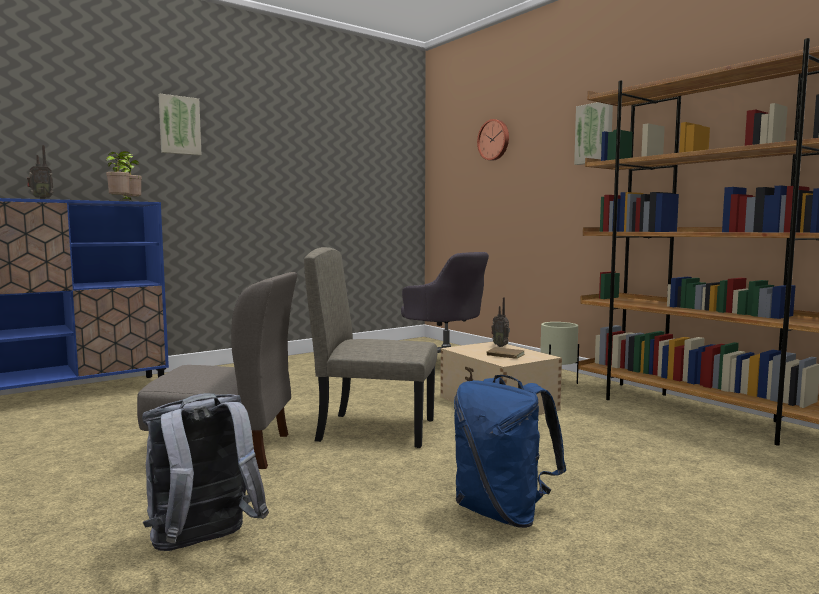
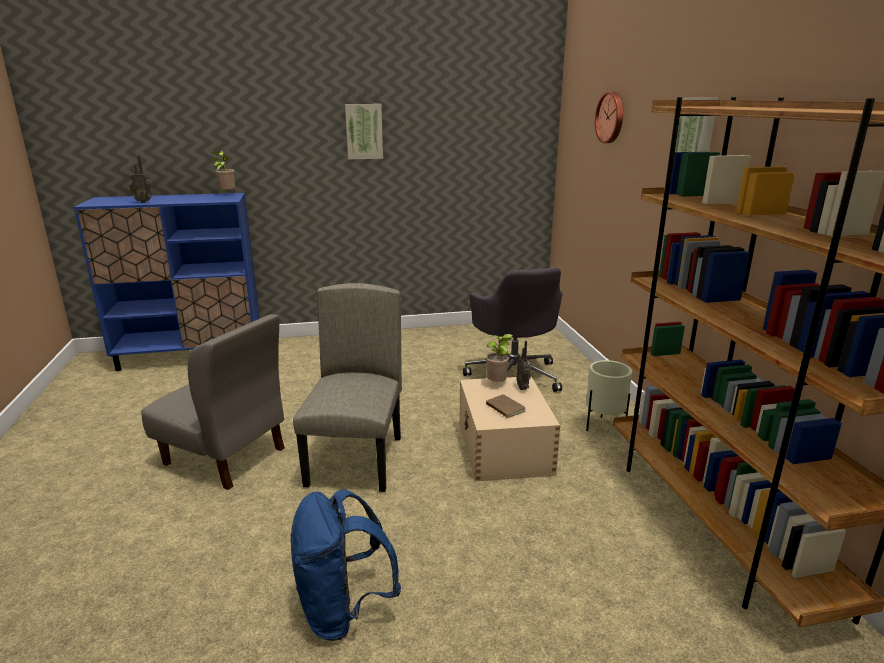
camera: 25 degrees right, 15 degrees up
(121, 201) = (209, 199): potted plant -> potted plant (497, 384)
(179, 125) = (273, 113): picture -> picture (364, 131)
(203, 545) = (113, 567): grey backpack -> none
(377, 430) = (356, 461): beige chair -> beige chair turned 60 degrees clockwise

